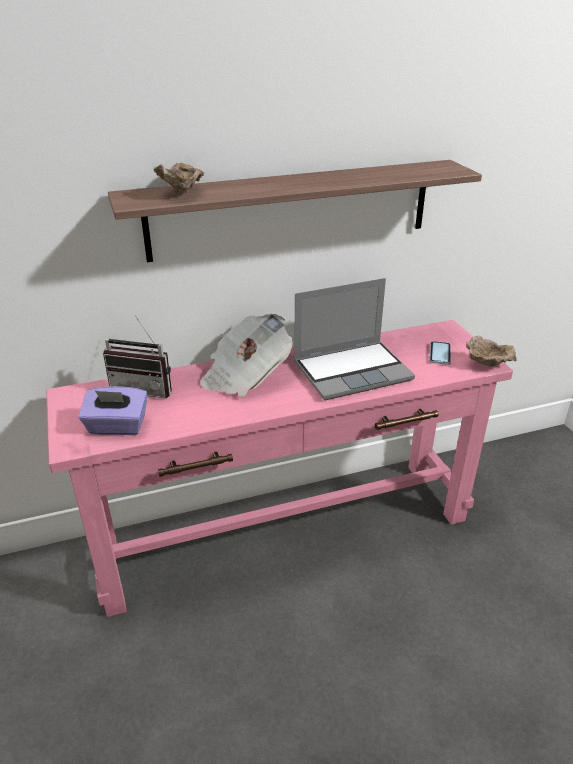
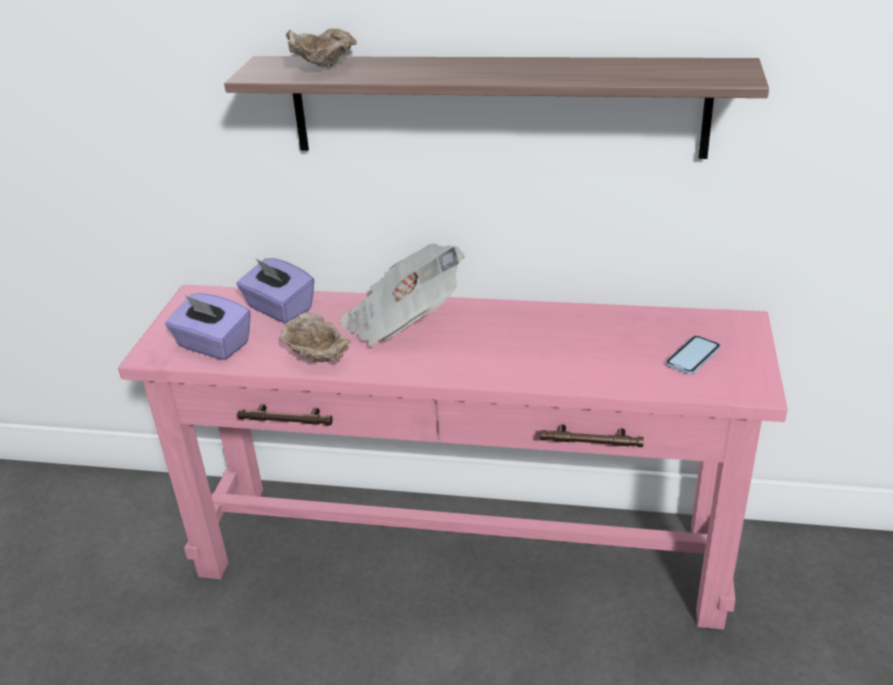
camera: 30 degrees right, 0 degrees up
(145, 388) = (279, 309): radio -> purple tissue box
(353, 370) = (544, 349): laptop -> none
(487, 365) = (751, 391): beige bowl -> beige bowl (318, 359)

